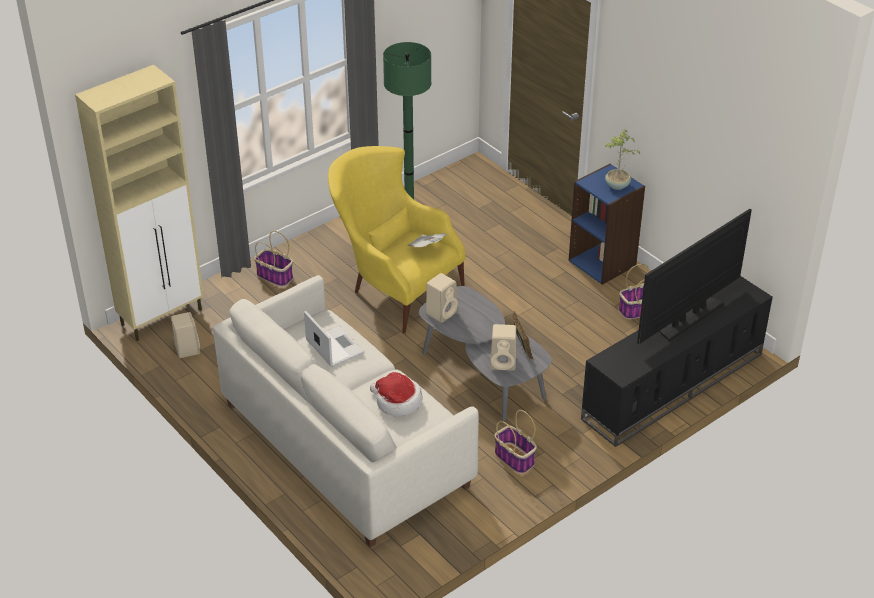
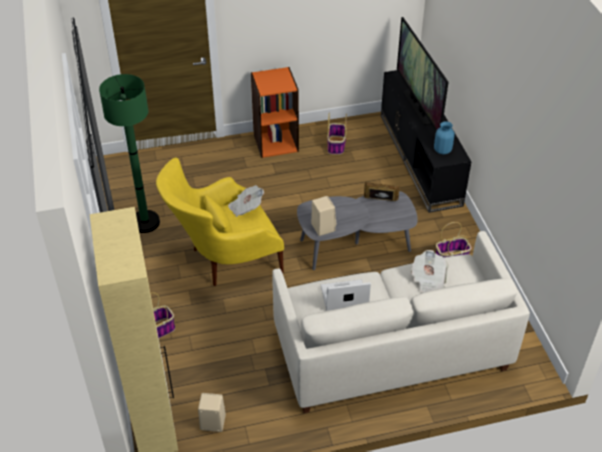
camera: 65 degrees left, 5 degrees up
(397, 402) = (428, 279): hat -> newspaper
(504, 362) = (391, 216): beige speaker -> none
(603, 263) = (275, 142): blue bookcase -> orange bookcase
(617, 186) = (279, 78): potted plant -> none
(624, 358) = (442, 150): none -> blue vase

